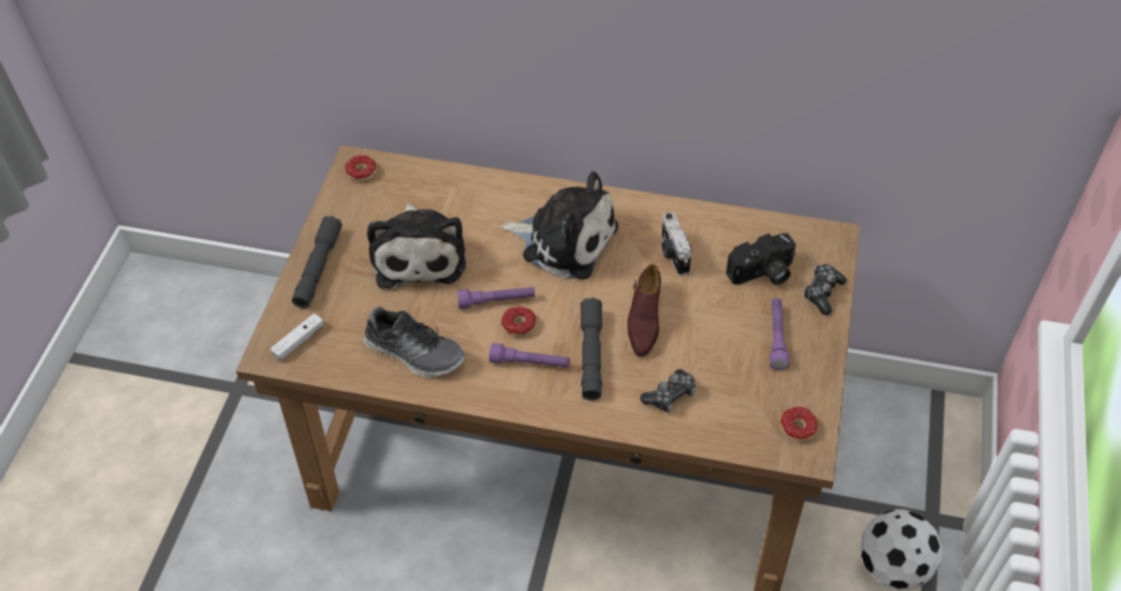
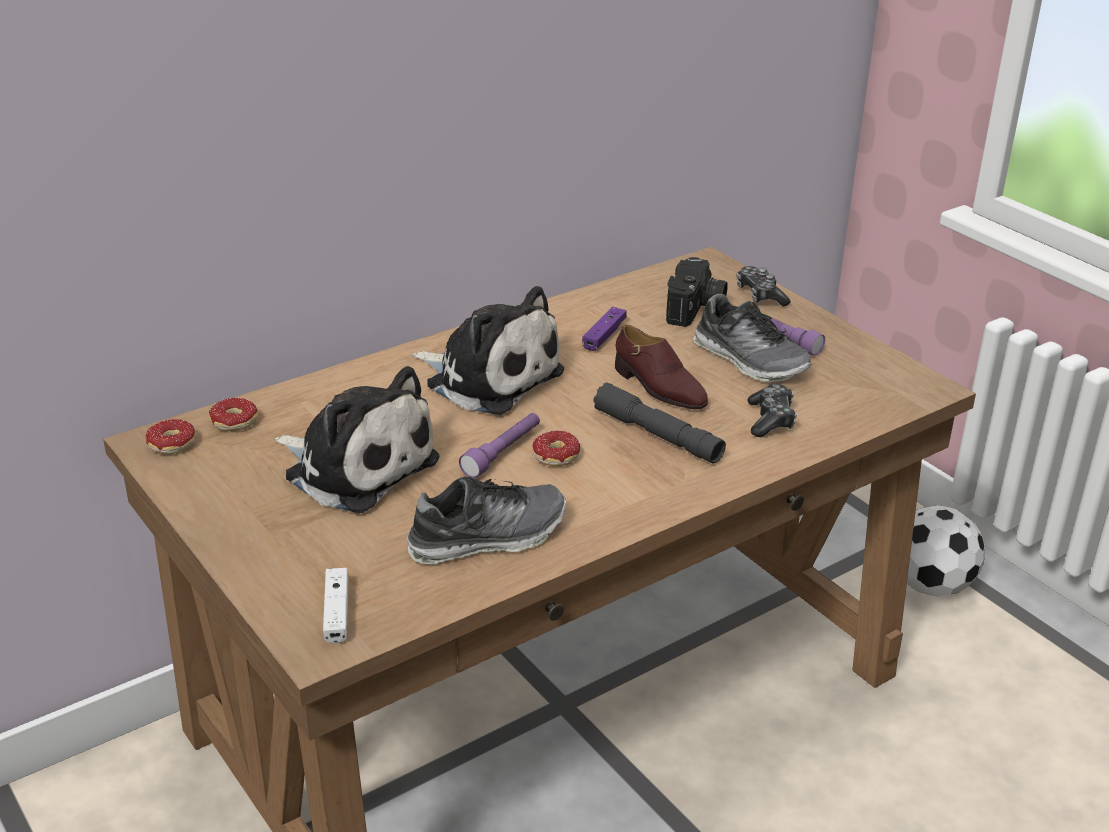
camera: 50 degrees left, 20 degrees down
(318, 268) = (253, 543): grey flashlight -> none
(530, 363) = (615, 474): purple flashlight -> none
(564, 239) = (489, 377): plush toy -> plush toy turned 60 degrees clockwise
(673, 254) = (604, 335): camera -> purple game controller
(730, 341) = (750, 360): none -> shoe
(793, 431) = (895, 383): donut -> donut (232, 427)

